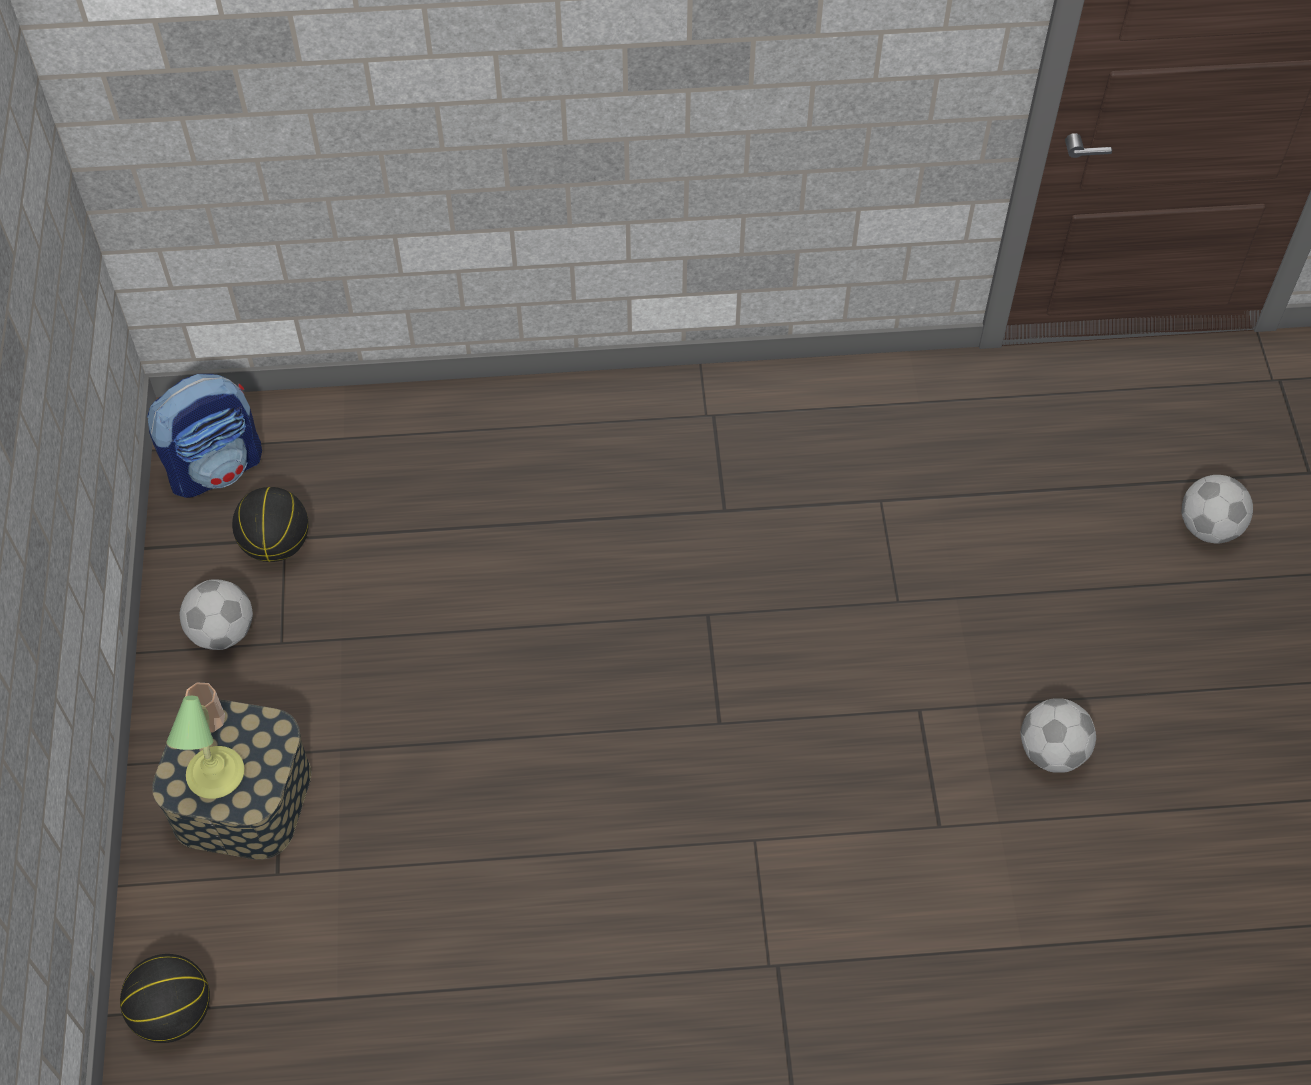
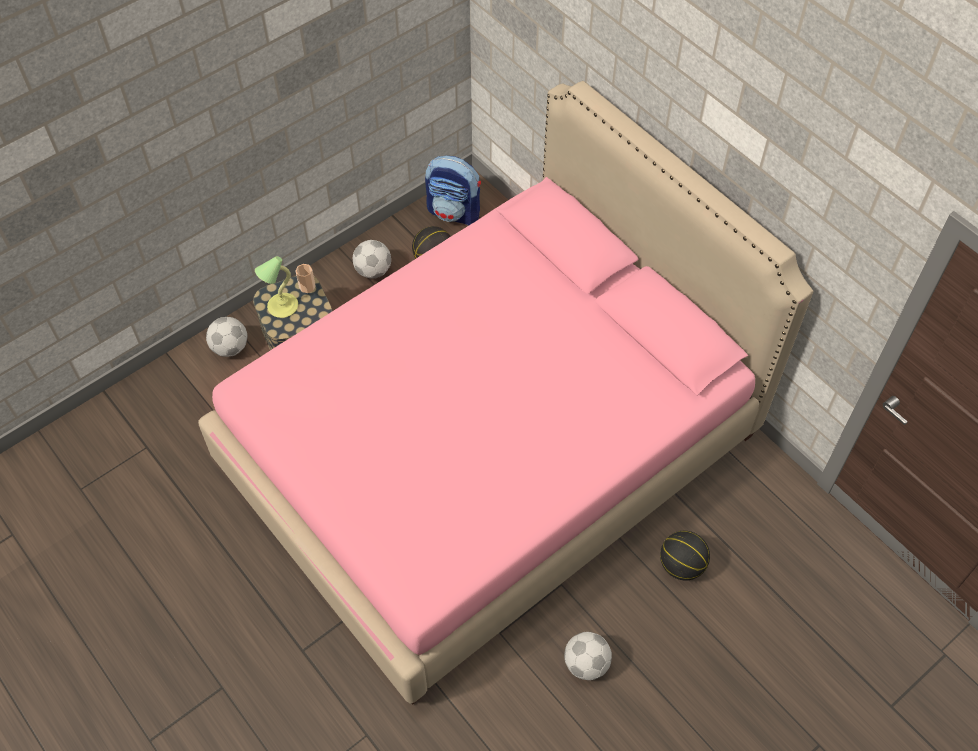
camera: 55 degrees right, 0 degrees up
(174, 1013) = (182, 375): basketball -> basketball (681, 565)
(654, 669) = (489, 451): none -> pink bed
(1208, 527) = (802, 668): football -> football (230, 347)

